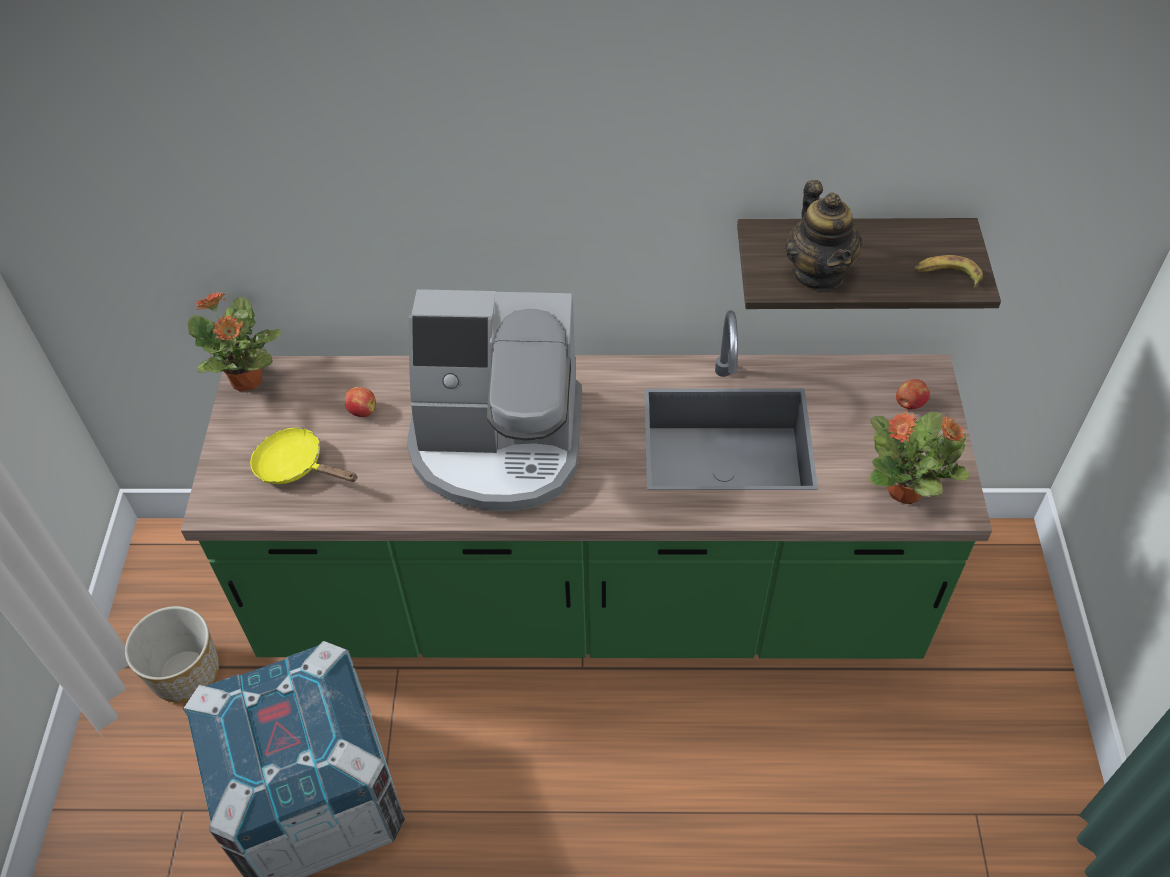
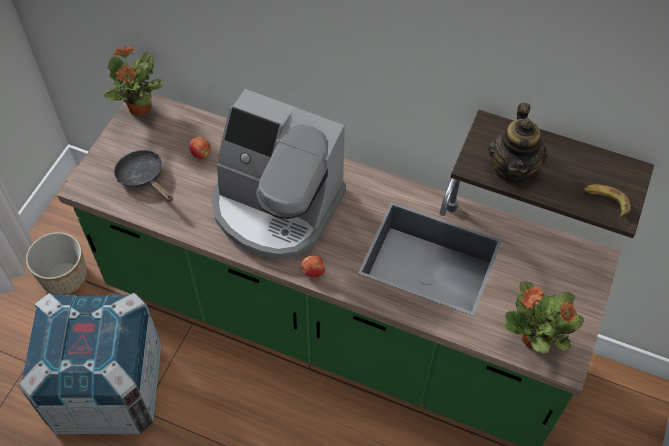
camera: 20 degrees right, 5 degrees up
(296, 466) = (143, 177): yellow frying pan -> black frying pan
(909, 404) = (571, 277): apple -> apple (312, 271)

